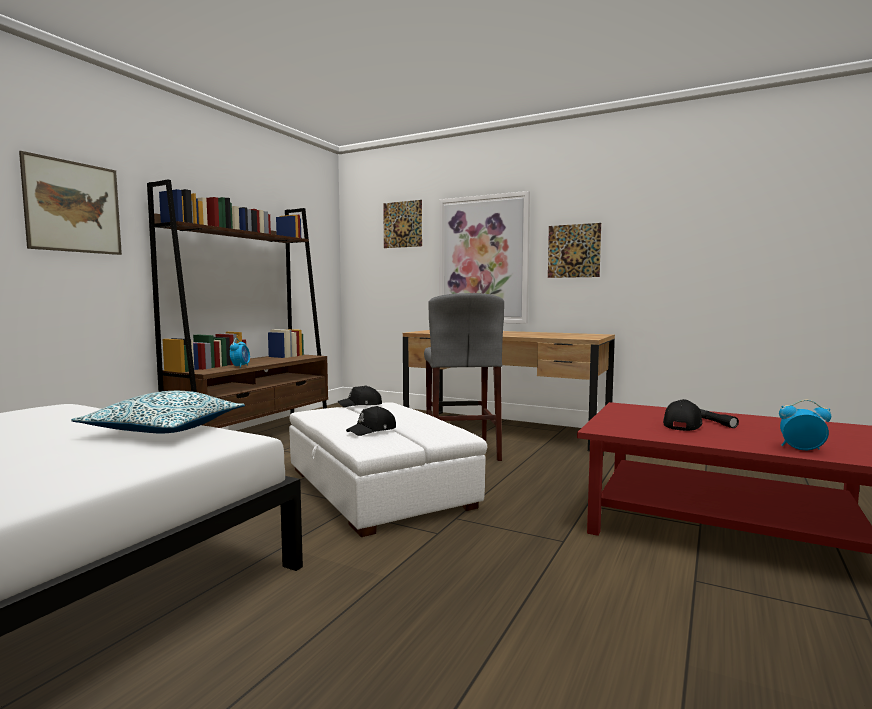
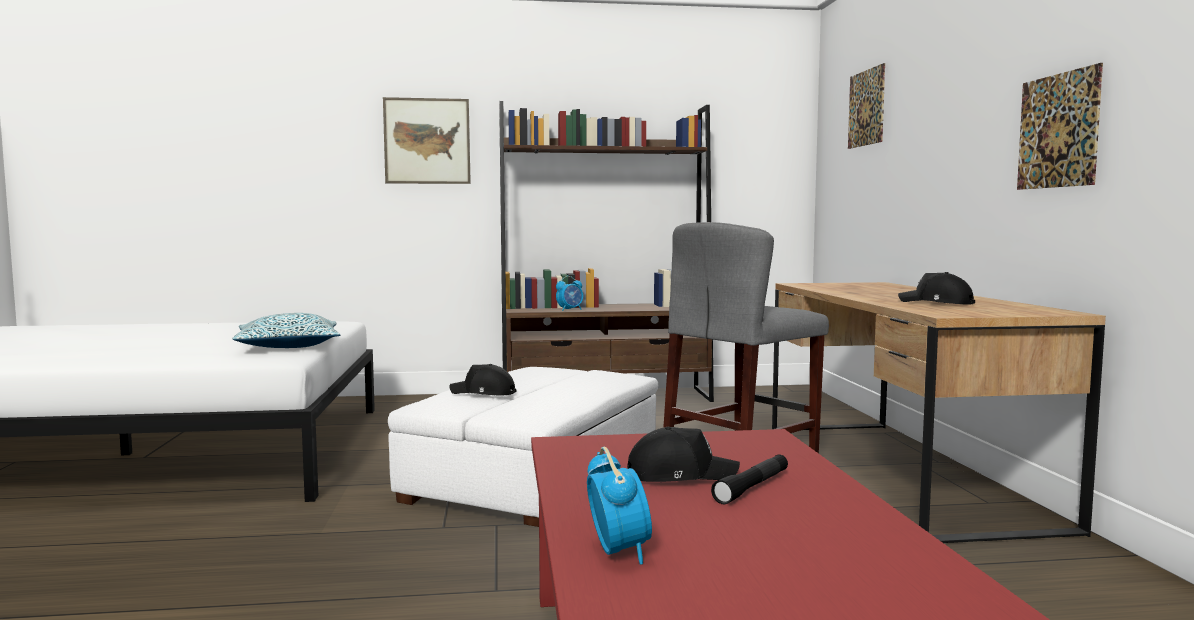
camera: 55 degrees right, 0 degrees up
(361, 404) = (595, 371): black cap -> black cap (936, 303)
(483, 260) = (942, 159): picture -> none

